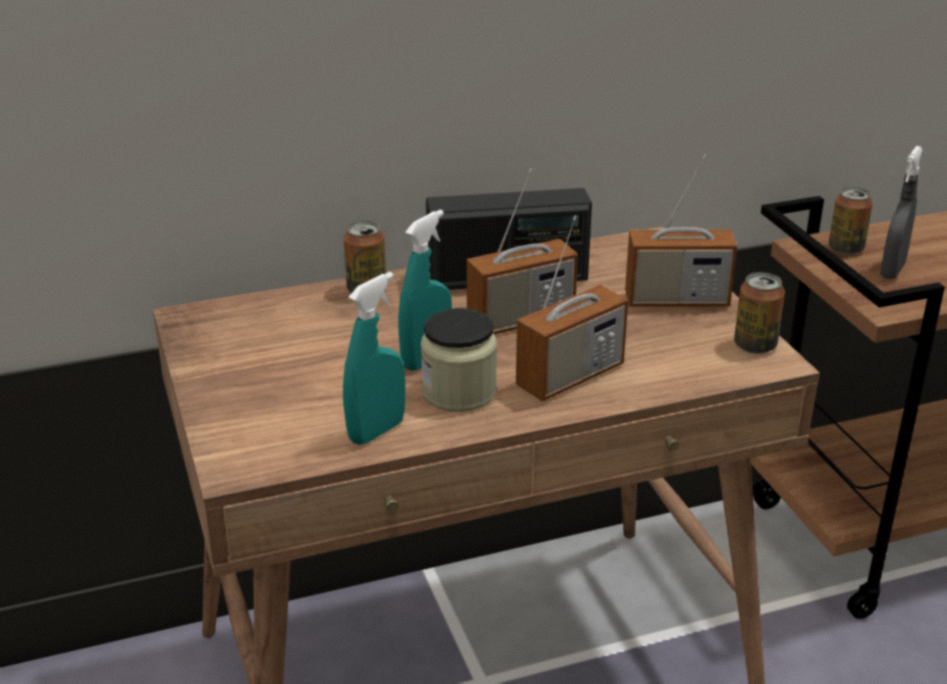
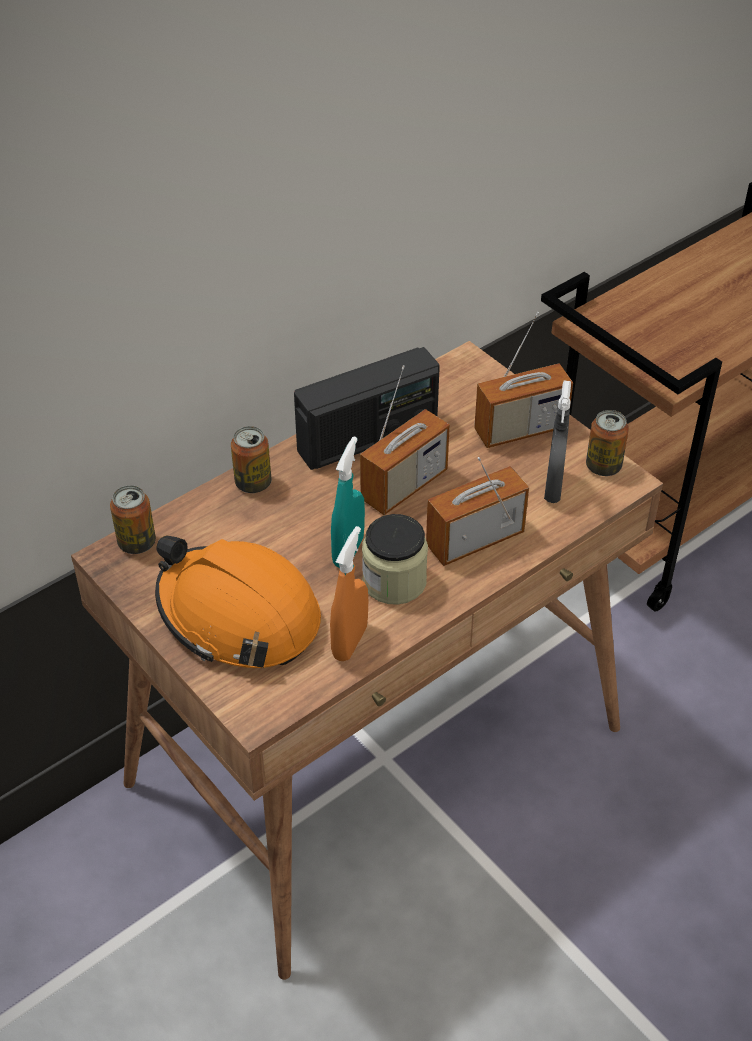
camera: 20 degrees left, 15 degrees up
(276, 385) = (238, 615): none -> orange hard hat
(376, 431) = (350, 642): turquoise spray bottle -> orange spray bottle
(570, 376) = (475, 540): radio -> radio turned 150 degrees counterclockwise
(845, 249) = (616, 318): can -> can (137, 543)
(892, 271) = (662, 337): grey spray bottle -> grey spray bottle (553, 488)

